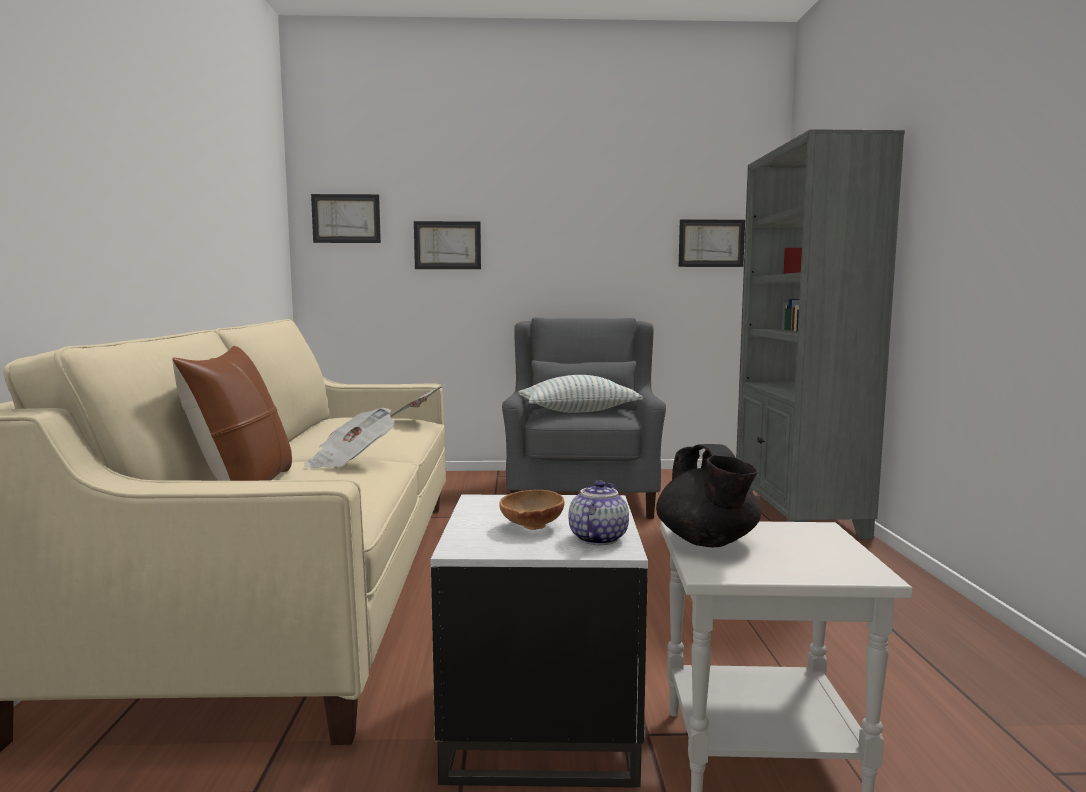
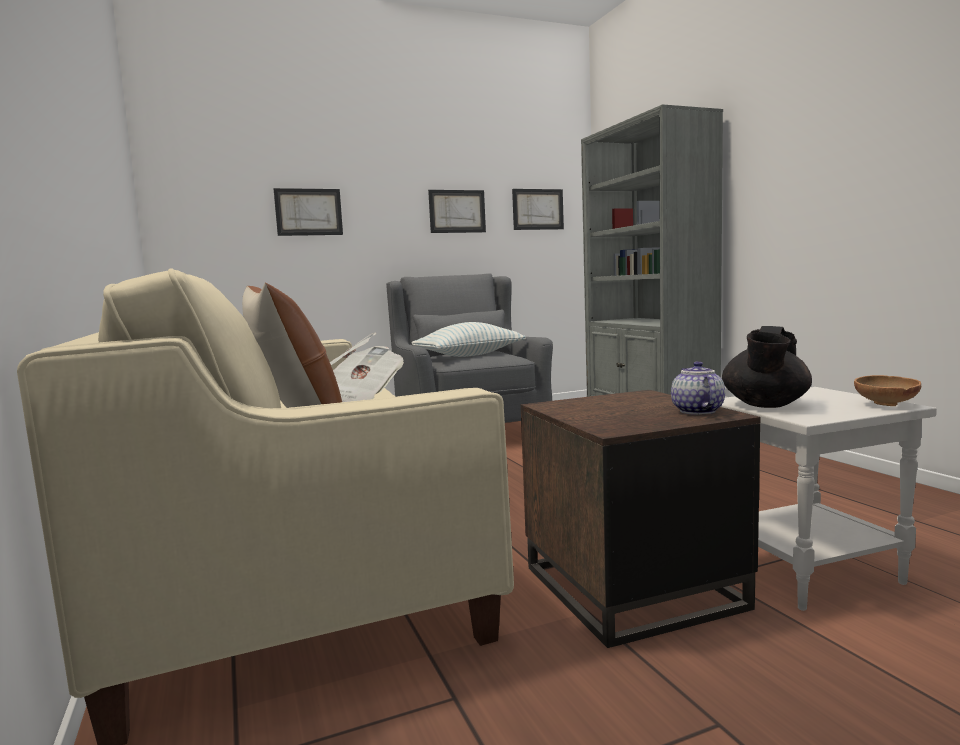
camera: 20 degrees left, 0 degrees up
(346, 218) = (201, 185): picture -> picture (457, 211)
(530, 527) = (630, 412): brown bowl -> brown bowl (885, 405)
(539, 721) = (630, 587): white side table -> brown side table
(707, 542) = (765, 405): black teapot -> black teapot turned 60 degrees clockwise

